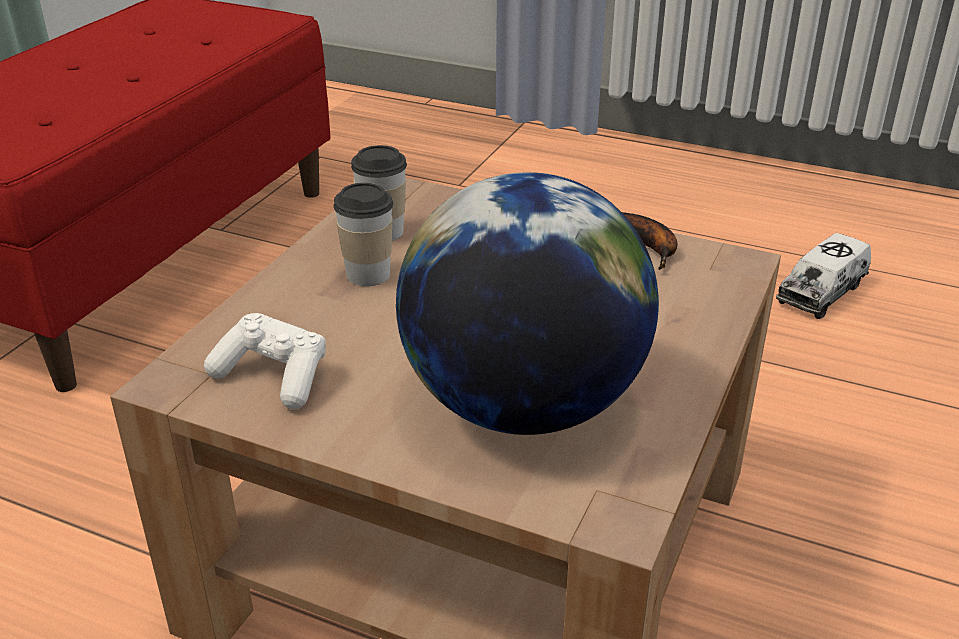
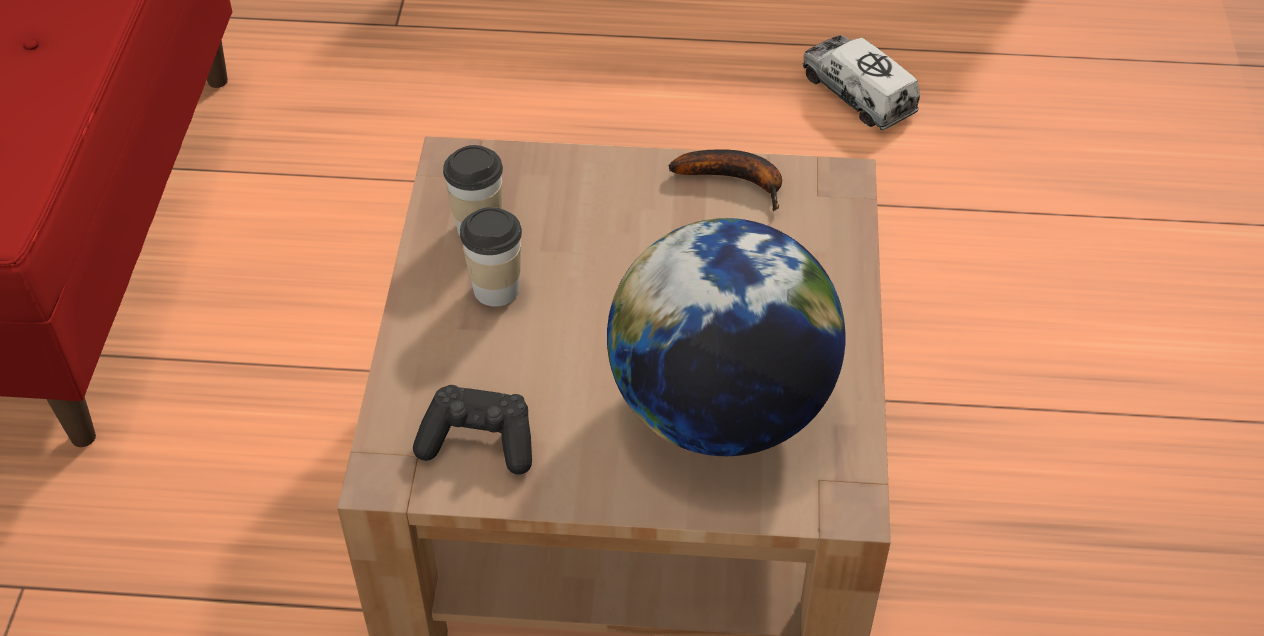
camera: 20 degrees left, 15 degrees up
(273, 376) = (479, 442): white game controller -> black game controller
(821, 292) = (858, 94): toy truck -> toy truck turned 120 degrees clockwise

